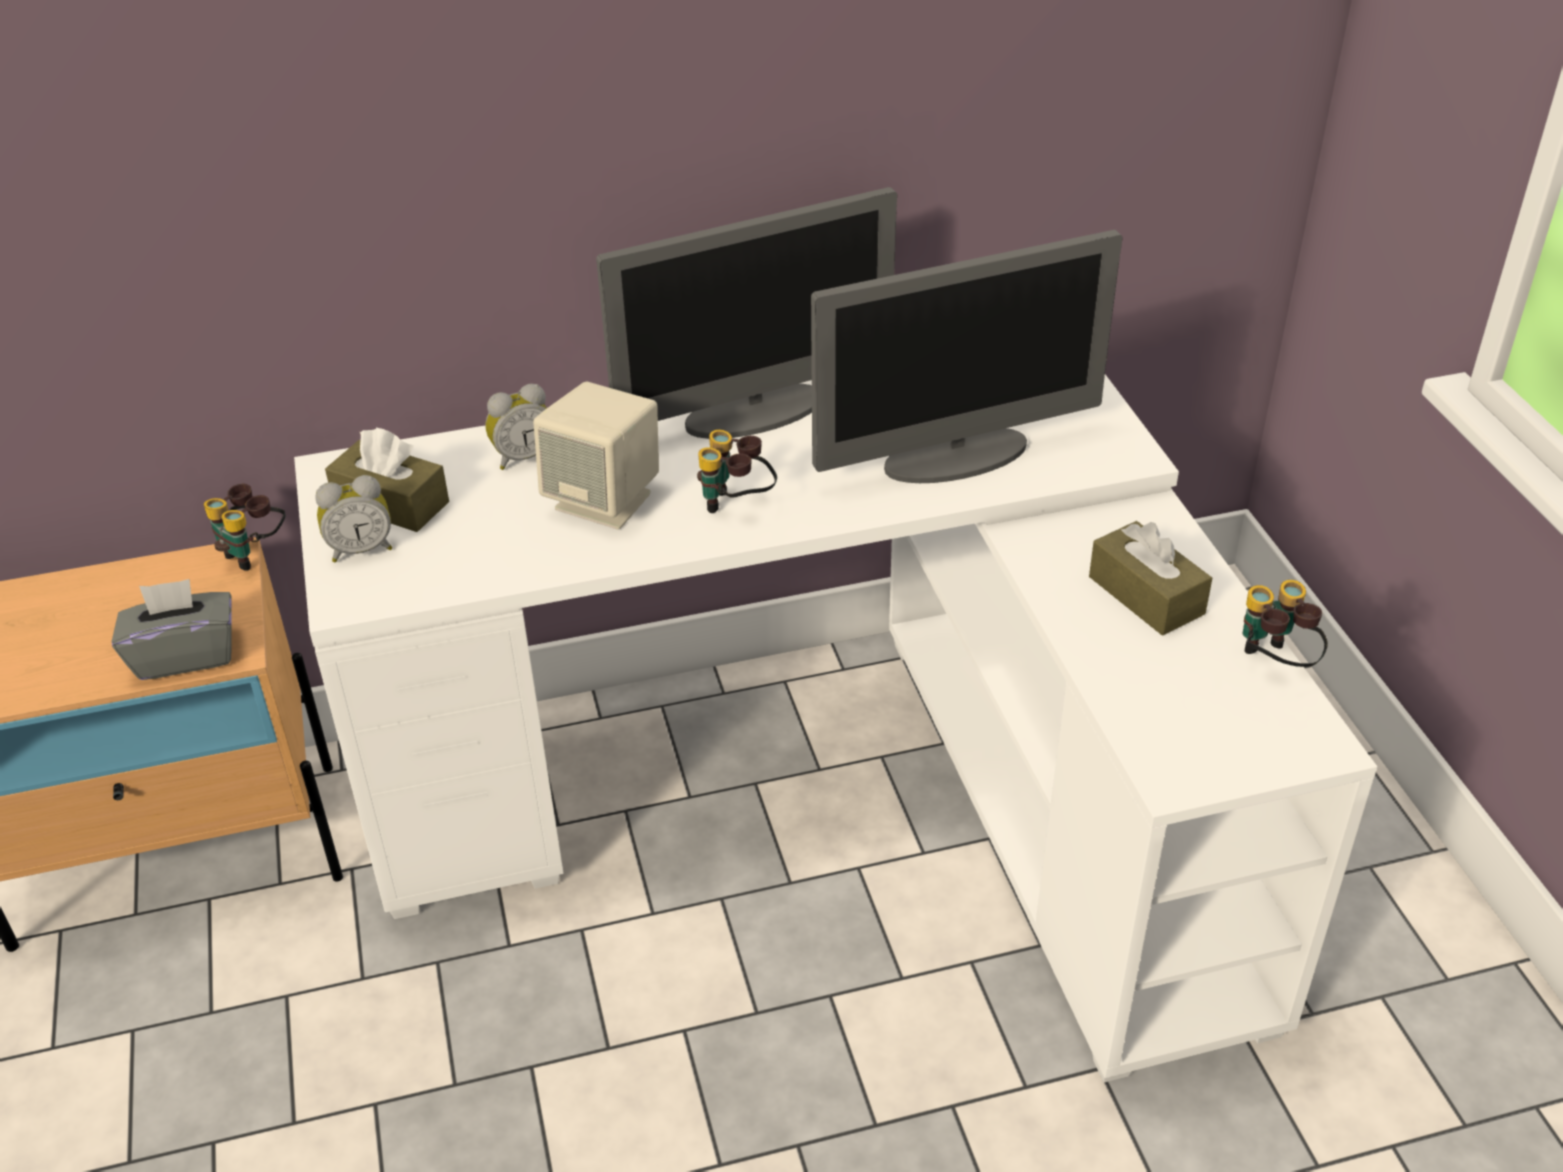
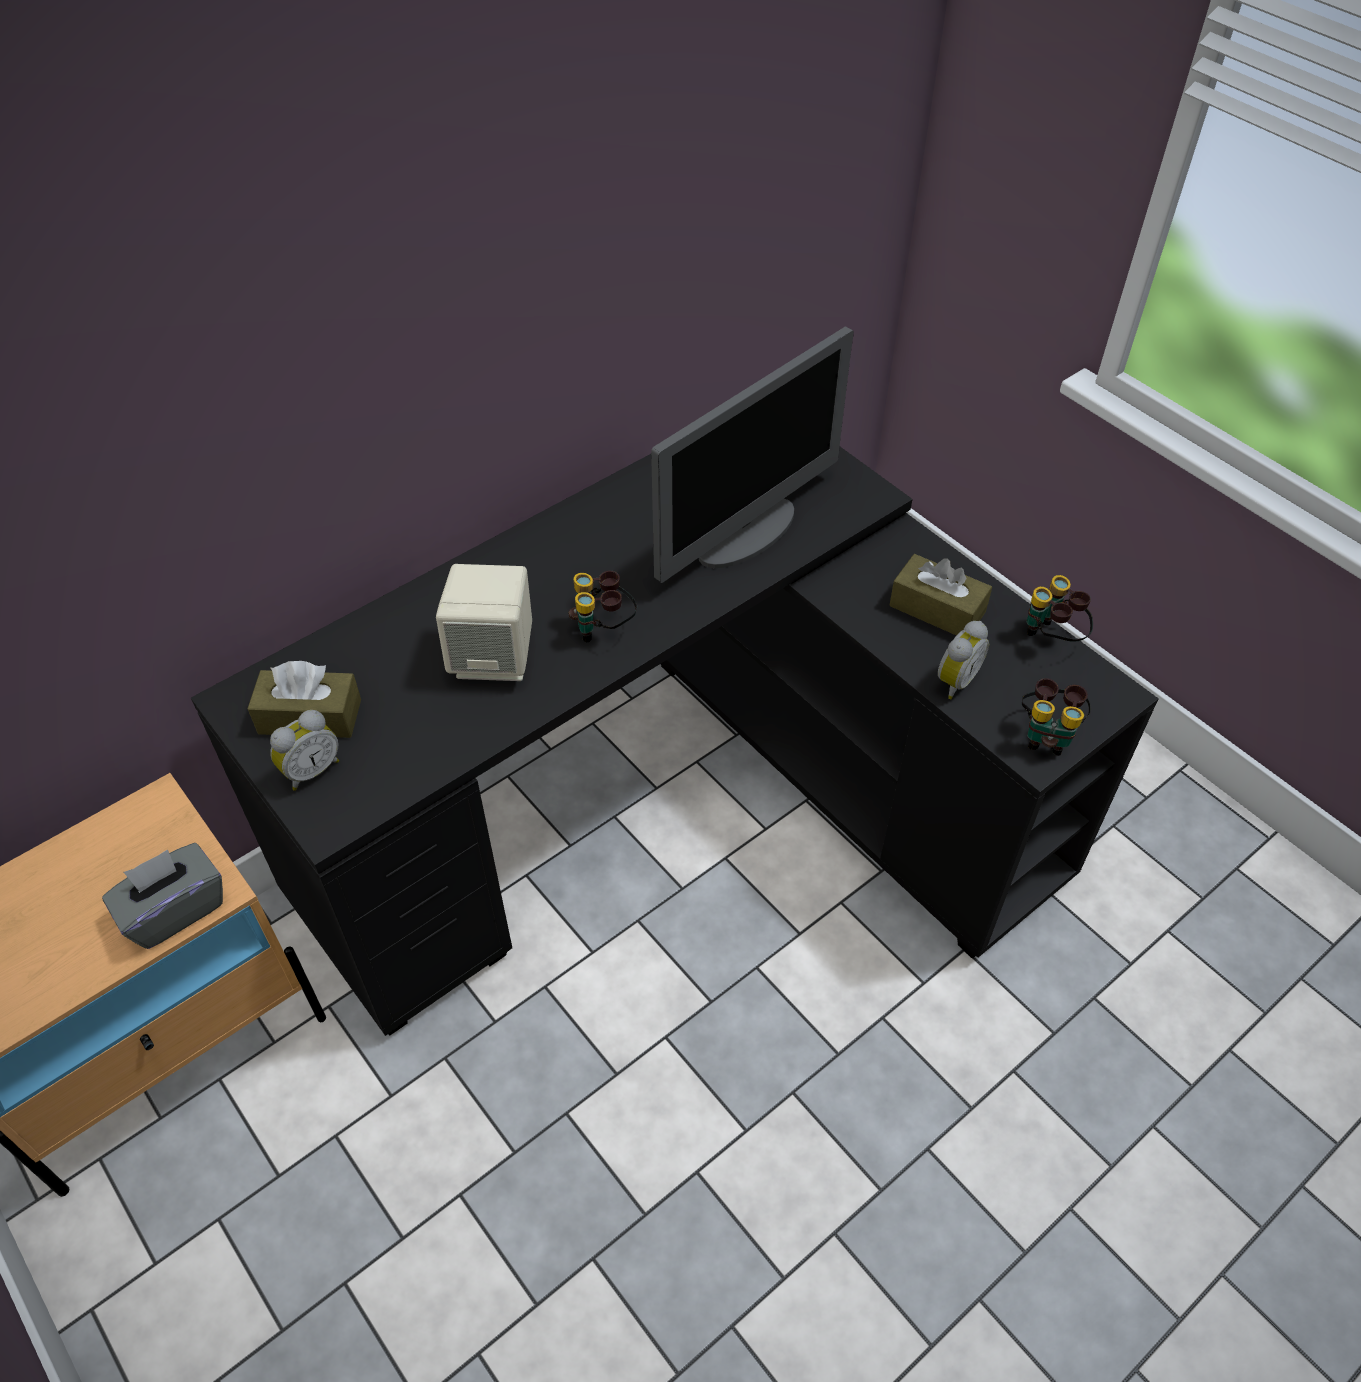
camera: 25 degrees left, 10 degrees up
(255, 553) = (177, 790): binoculars -> binoculars (1046, 735)
(523, 457) = (399, 636): alarm clock -> alarm clock (954, 680)
(755, 412) = (568, 537): monitor -> none
(838, 795) = (681, 804): white desk -> black desk

